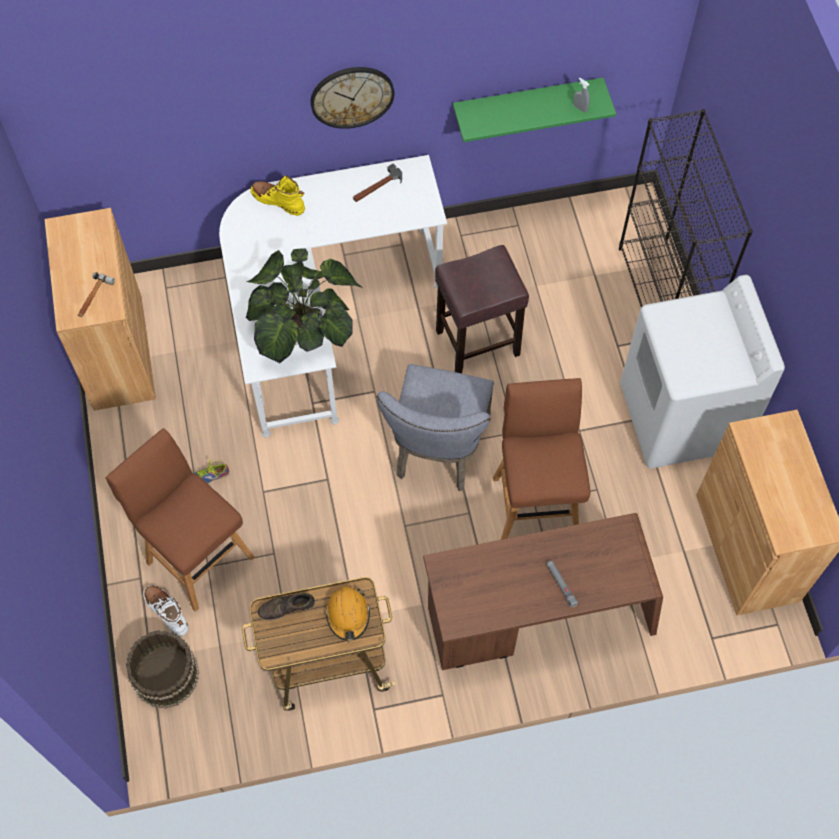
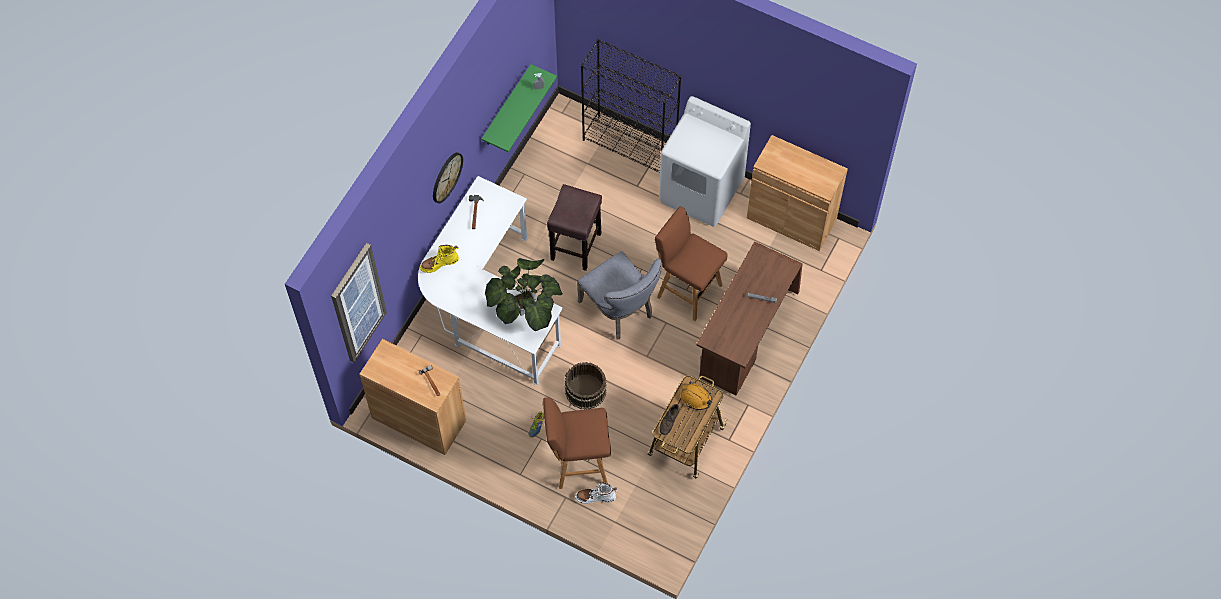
camera: 50 degrees left, 0 degrees up
(88, 126) = (357, 303): none -> picture
(164, 674) = (629, 521): brown bucket -> brown bucket (585, 391)

